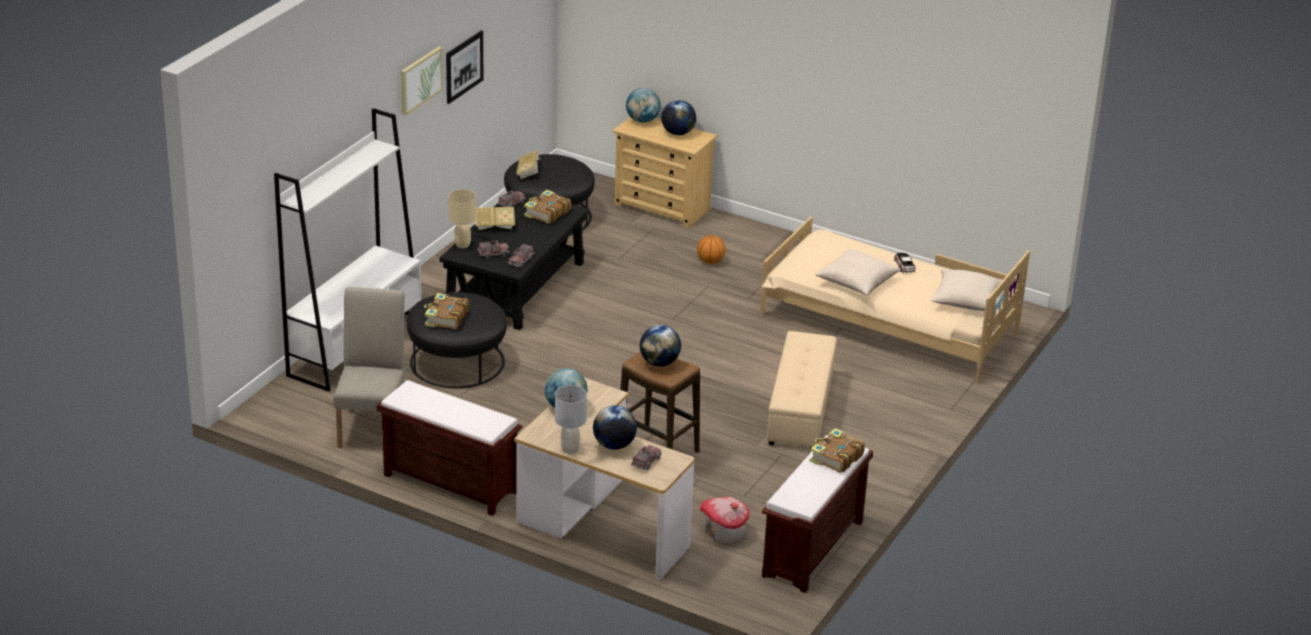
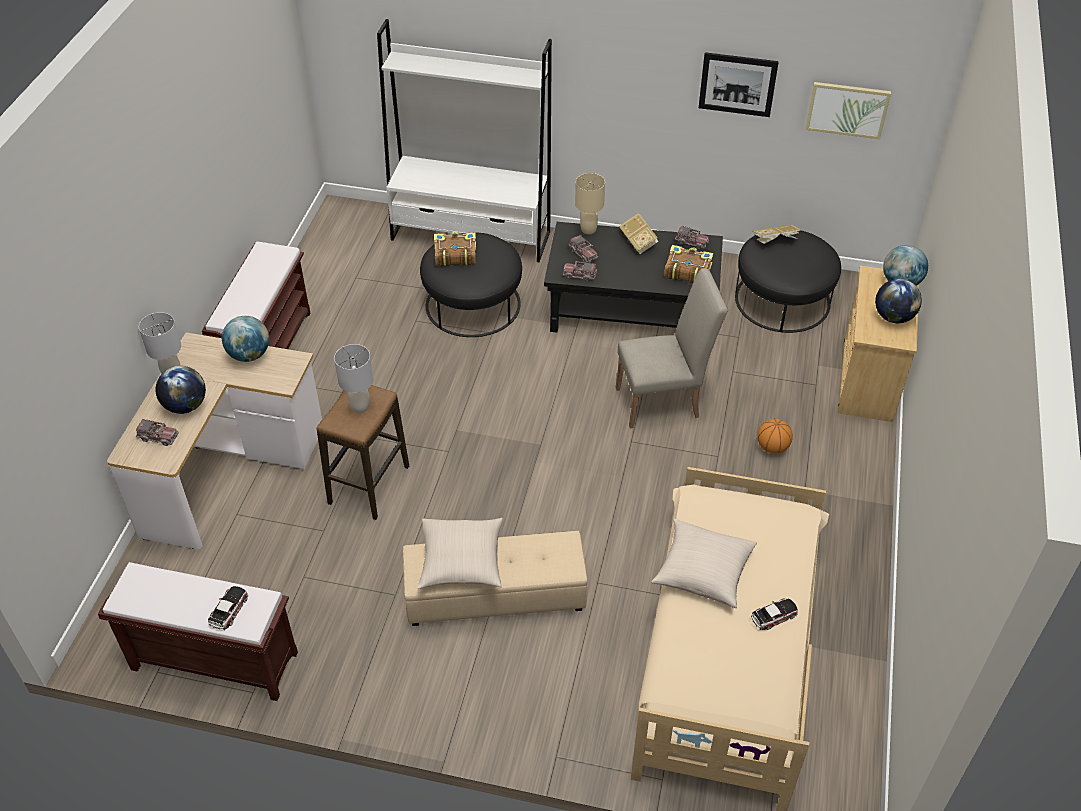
camera: 75 degrees right, 15 degrees up
(373, 425) = (346, 279): beige chair -> beige chair (664, 401)
(420, 80) = (652, 56): picture -> picture (847, 109)
(659, 363) = (360, 407): globe -> grey table lamp
(724, 532) = (230, 573): toy house -> none
(835, 458) = (229, 610): book -> toy car
(966, 301) = (719, 704): beige pillow -> beige pillow (462, 561)

